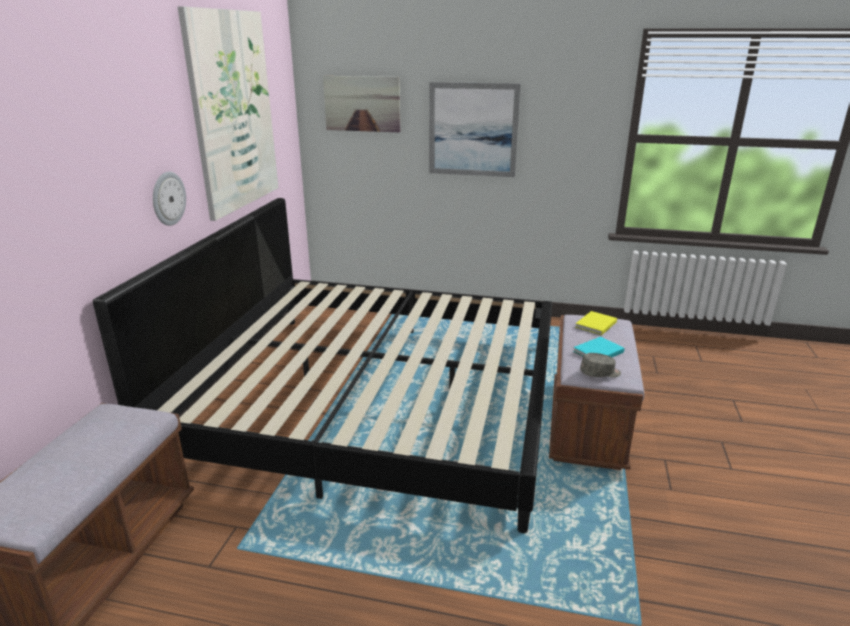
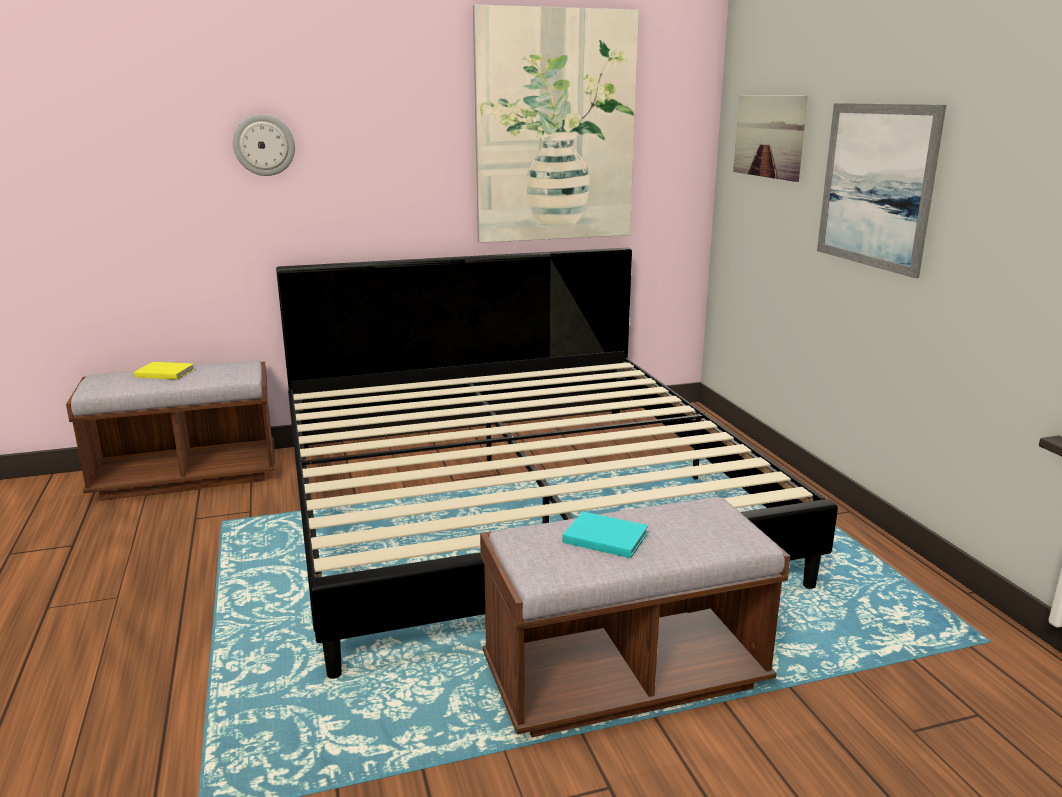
camera: 60 degrees right, 5 degrees down
(168, 198) = (409, 201): wall clock -> wall clock (264, 145)
(595, 325) = (704, 521): yellow book -> yellow book (164, 372)
(600, 373) = (533, 550): grey cap -> none

